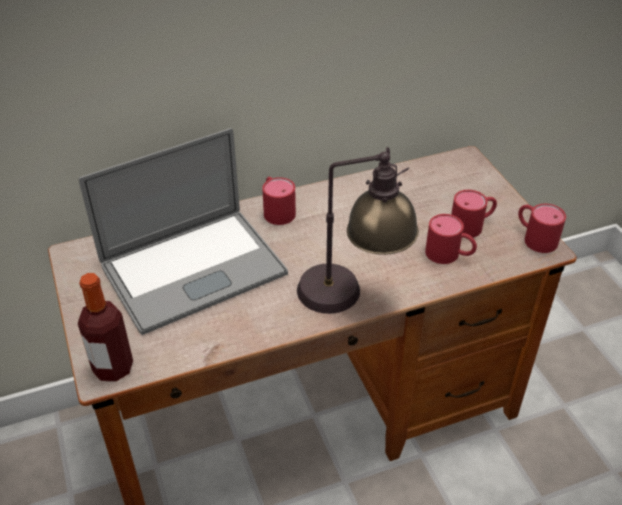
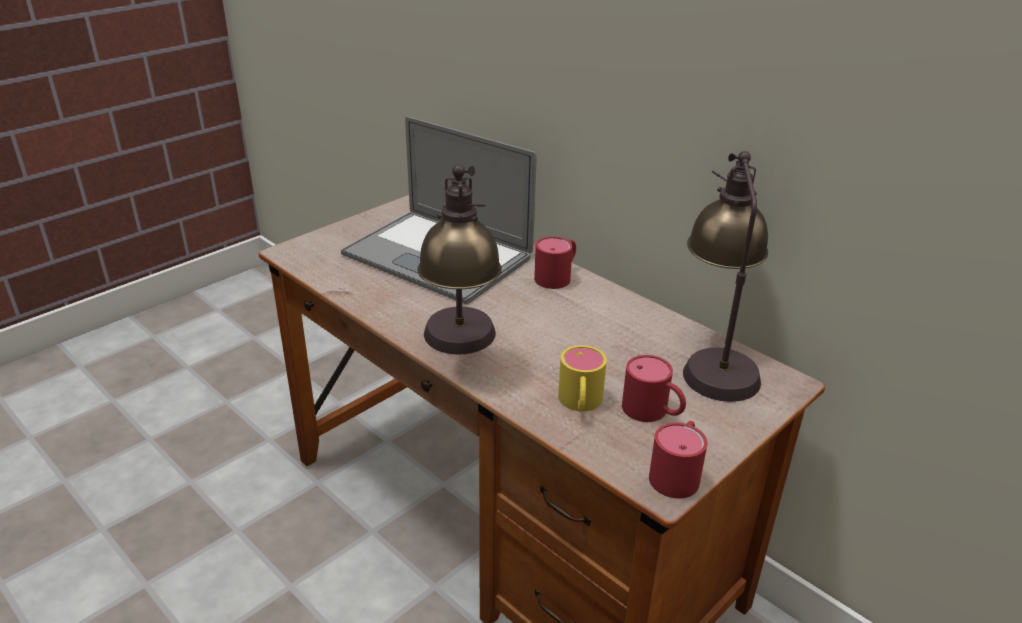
camera: 65 degrees right, 10 degrees down
(113, 368) = (299, 253): bottle -> none
(428, 176) = (715, 359): none -> table lamp
(449, 255) = (580, 404): red mug -> yellow mug

